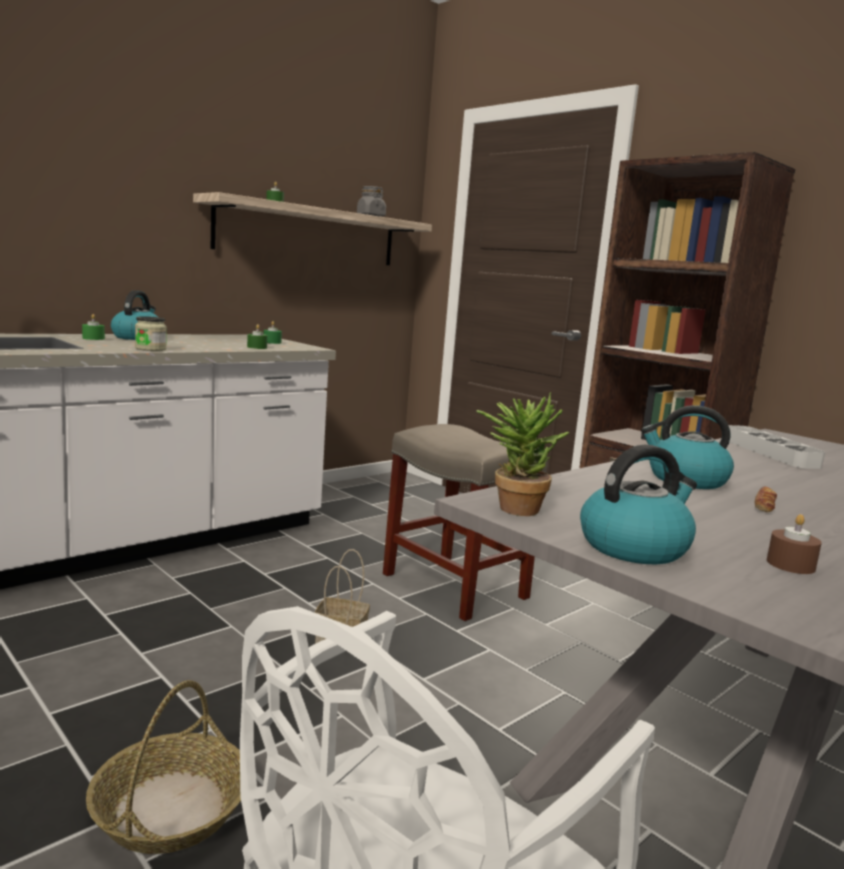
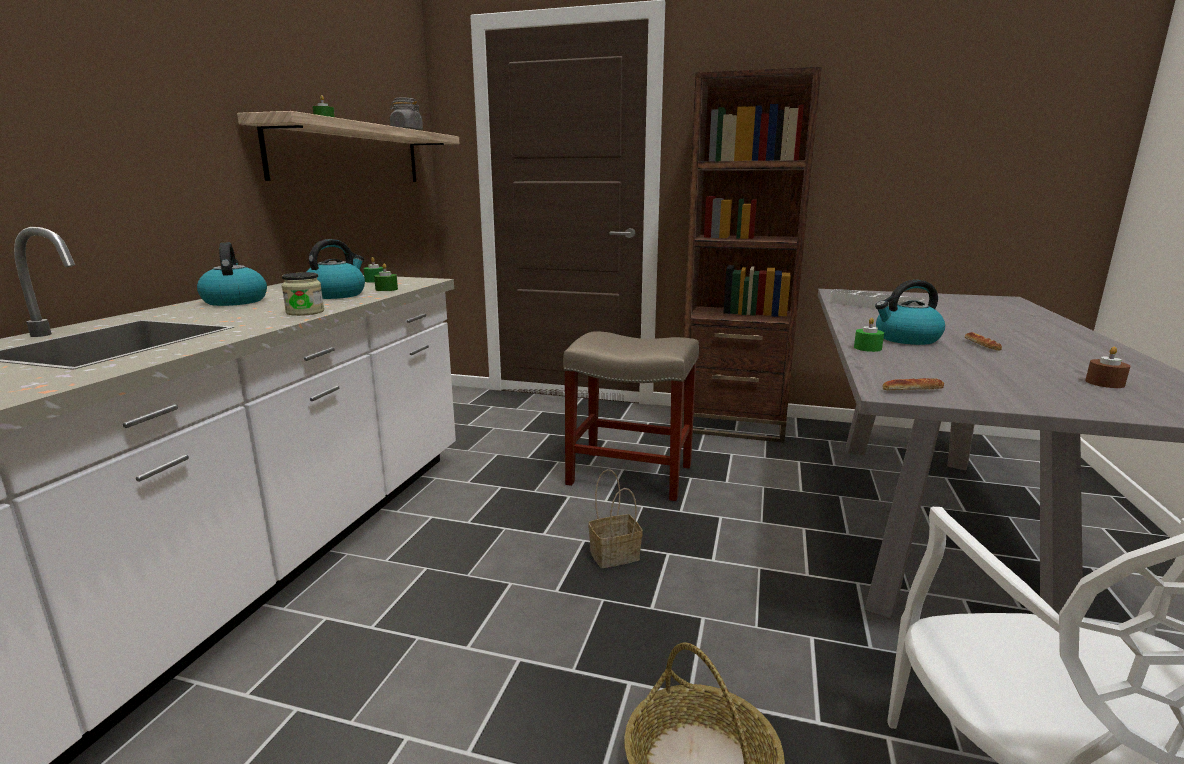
camera: 30 degrees left, 5 degrees up
(93, 338) = (193, 312): green candle -> green candle (867, 348)
(514, 507) = (912, 390): potted plant -> bread
(634, 547) = (1036, 398): kettle -> kettle (337, 294)

